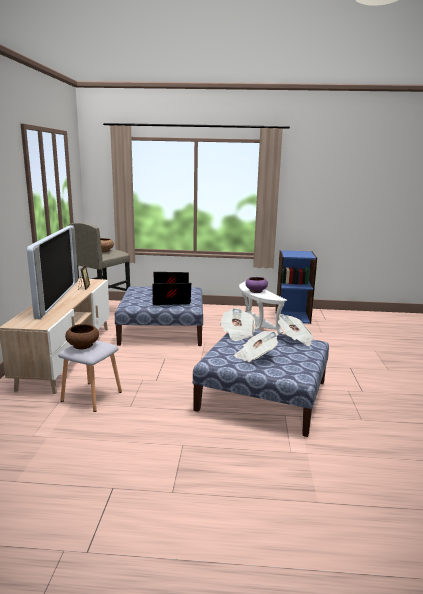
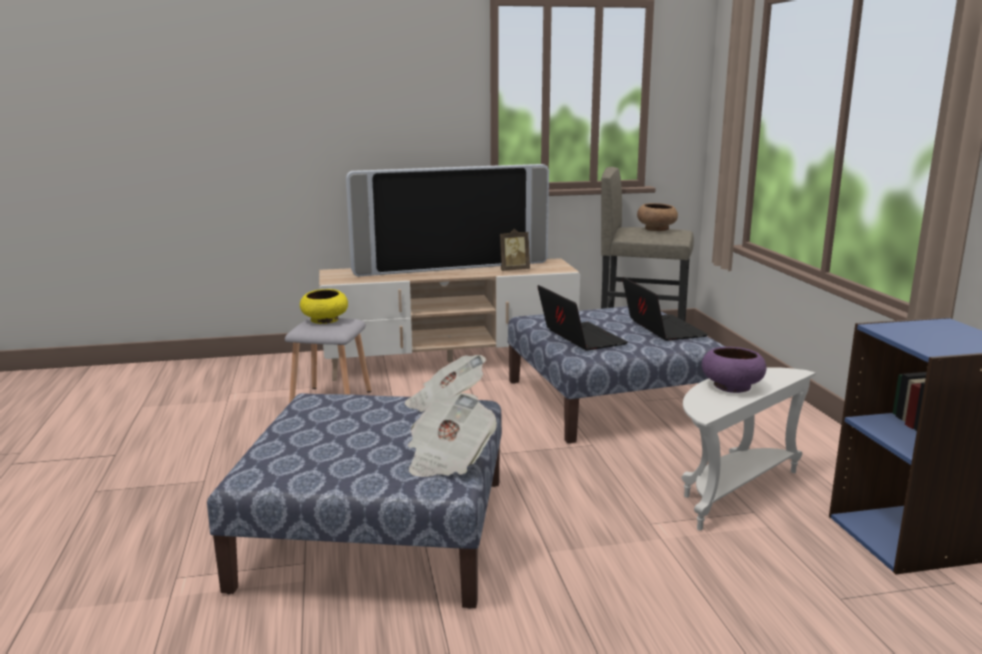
camera: 75 degrees right, 0 degrees up
(83, 345) = (325, 320): brown bowl -> yellow bowl
(255, 356) = (335, 428): newspaper -> none

